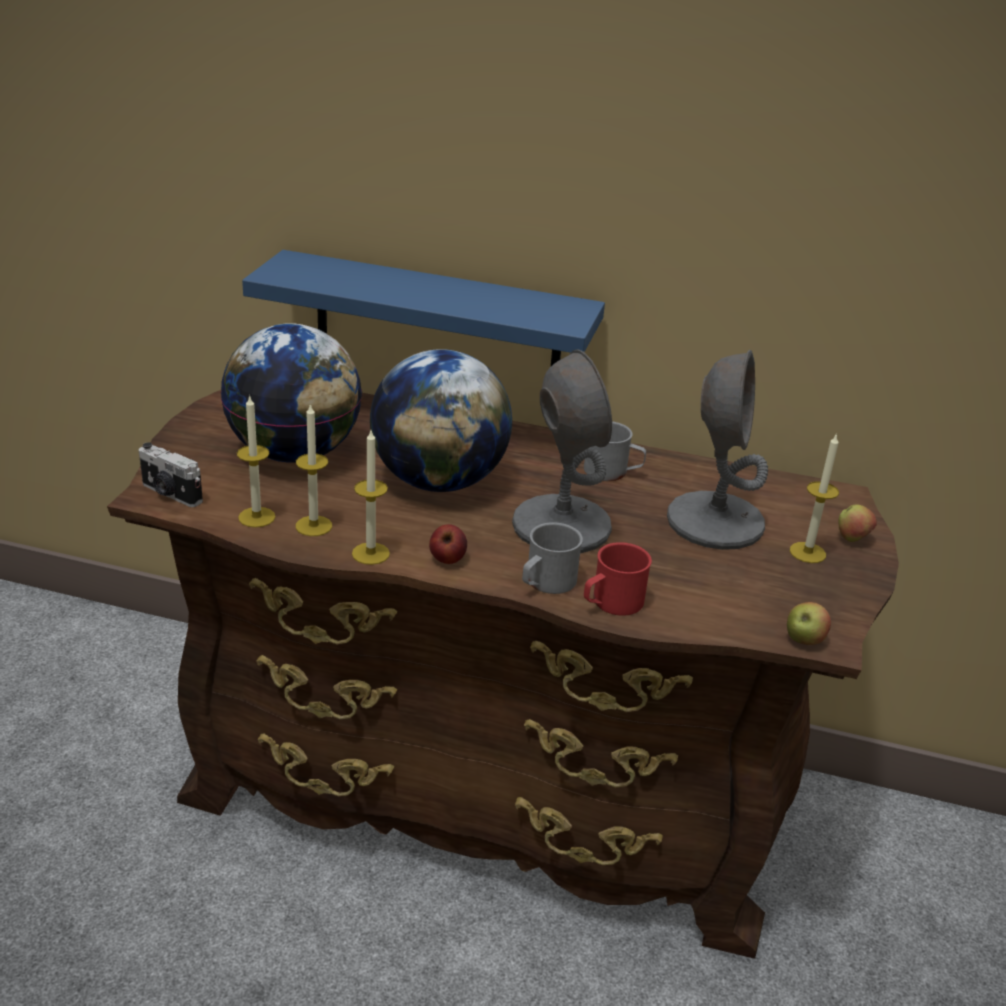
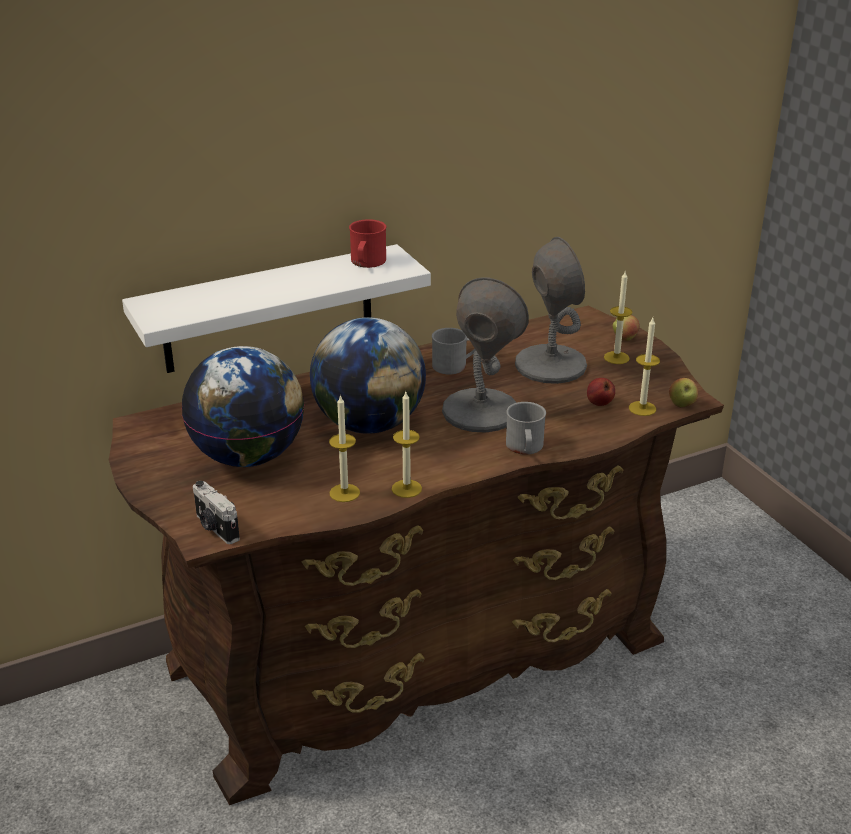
camera: 40 degrees left, 0 degrees up
(170, 494) = (215, 528): camera -> camera turned 60 degrees clockwise
(256, 517) = (300, 508): candle -> candle (642, 408)
(437, 322) = (269, 309): blue shelf -> white shelf
(447, 559) = (453, 466): apple -> apple (599, 403)
(611, 603) = (572, 439): red mug -> red mug (367, 263)

